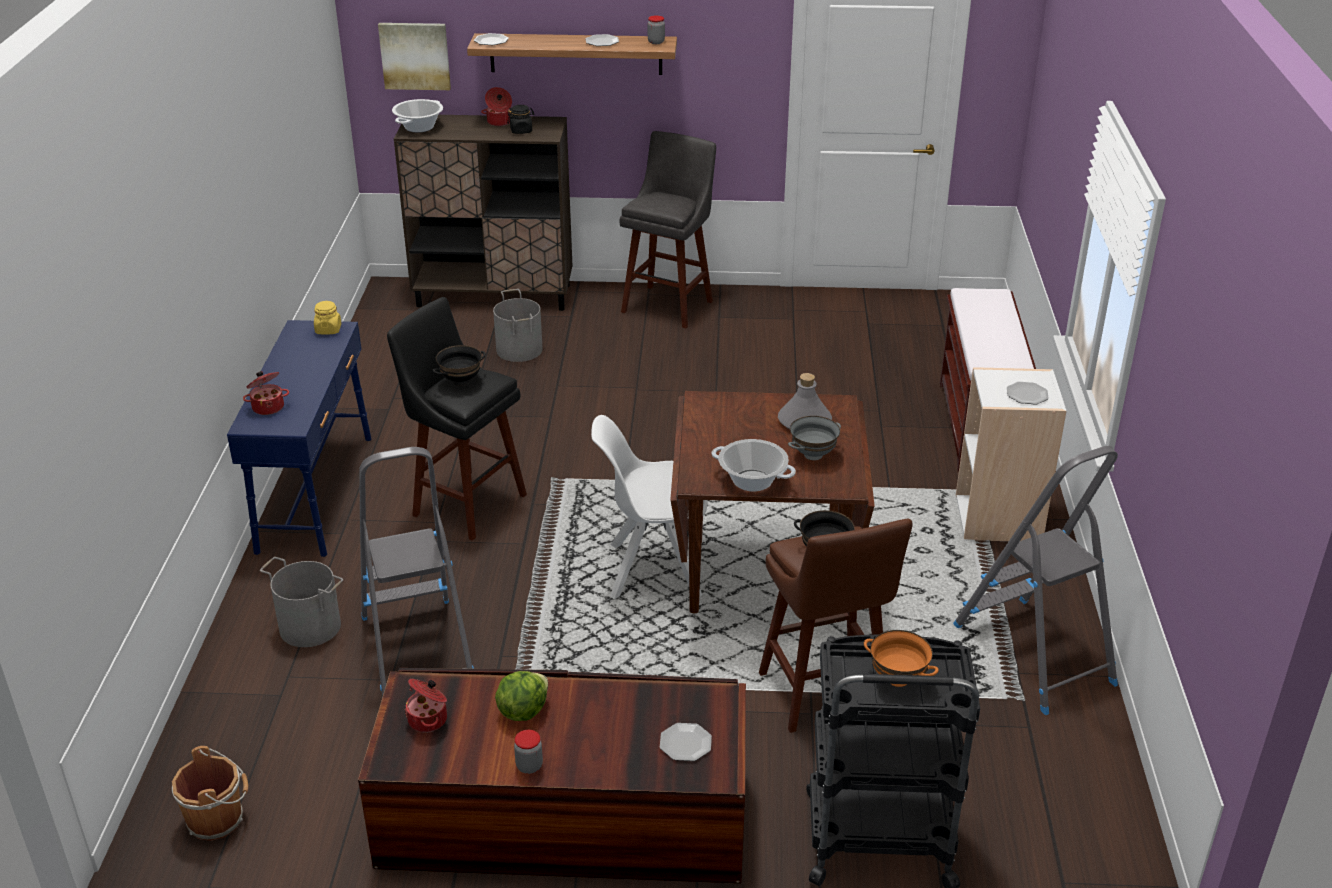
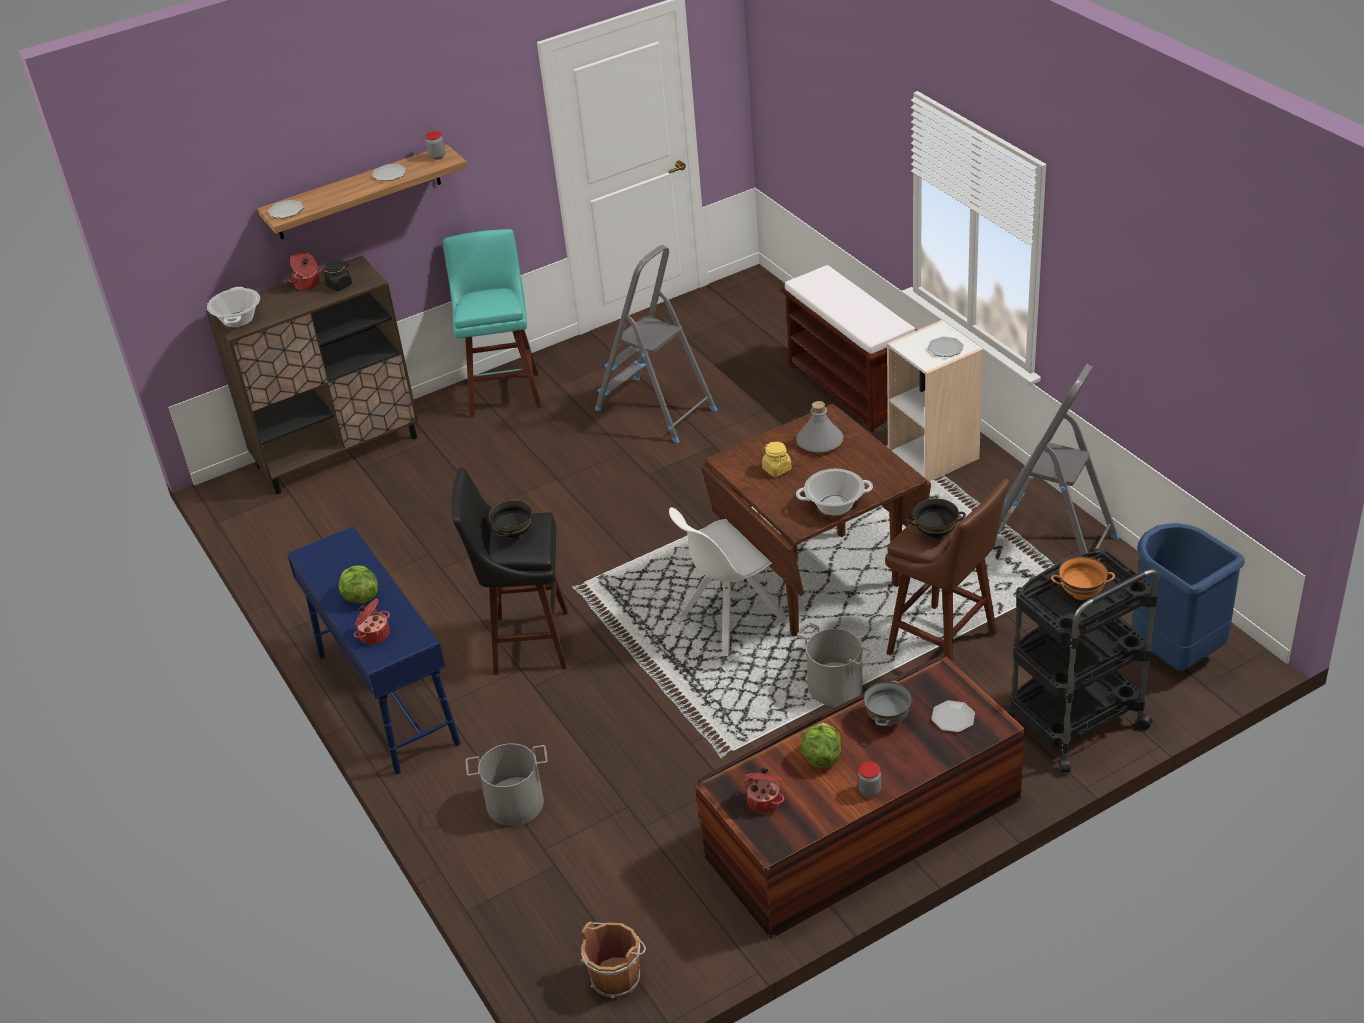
camera: 30 degrees left, 5 degrees up
(294, 375) = (360, 597): none -> lettuce
(328, 329) = (337, 545): yellow jar -> yellow jar (776, 469)
(415, 55) = (202, 251): picture -> none
(417, 651) = (622, 774): grey step ladder -> grey step ladder (654, 409)
(518, 350) = (418, 491): grey bucket -> grey bucket (834, 687)
(669, 305) = (505, 392): grey stool -> turquoise stool
(813, 455) = (854, 464): grey bowl -> grey bowl (887, 719)
(1061, 831) = (1174, 653): none -> blue trash can

